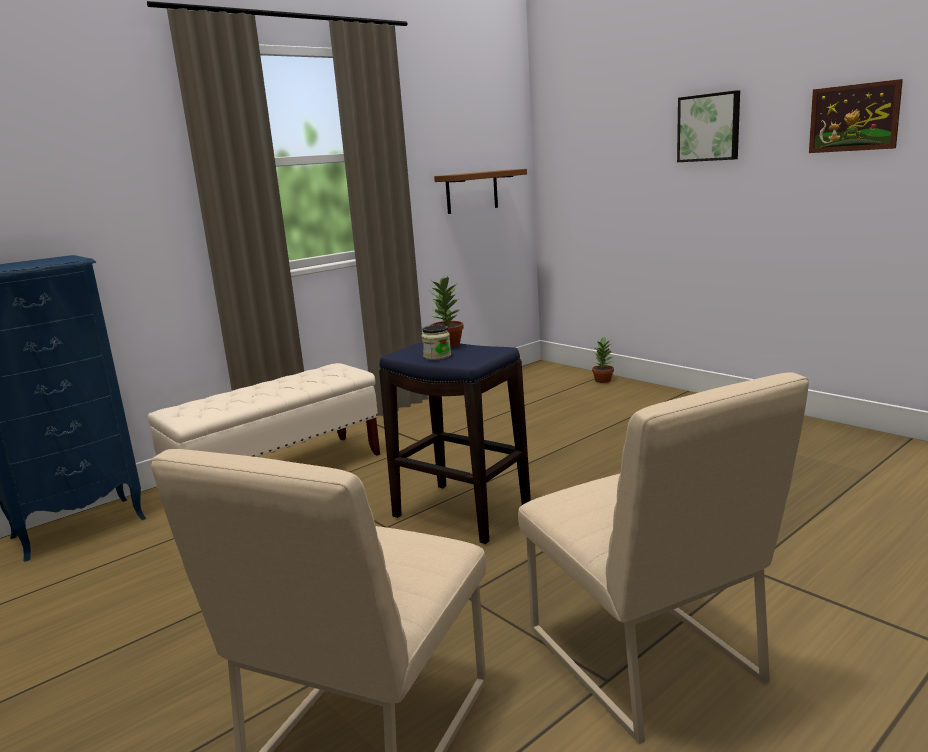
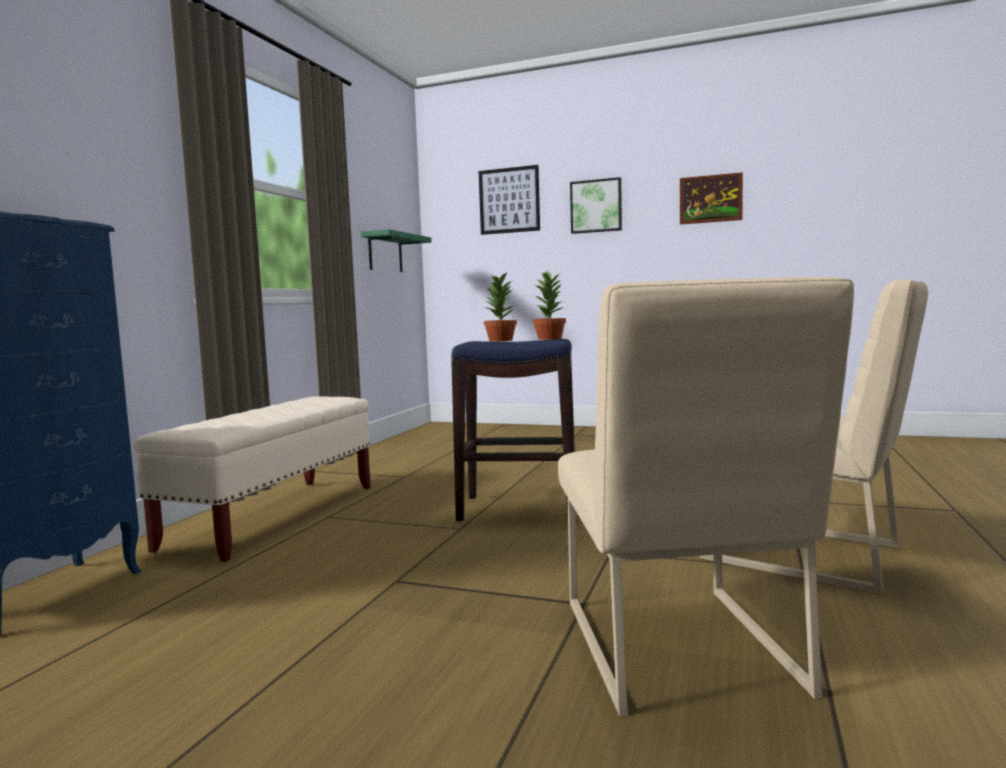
camera: 30 degrees left, 10 degrees down
(437, 356) = (511, 343): jar -> none
(472, 191) = (385, 253): brown shelf -> green shelf
(603, 380) = (508, 427): potted plant -> potted plant (550, 338)
(615, 120) = (509, 200): none -> picture

